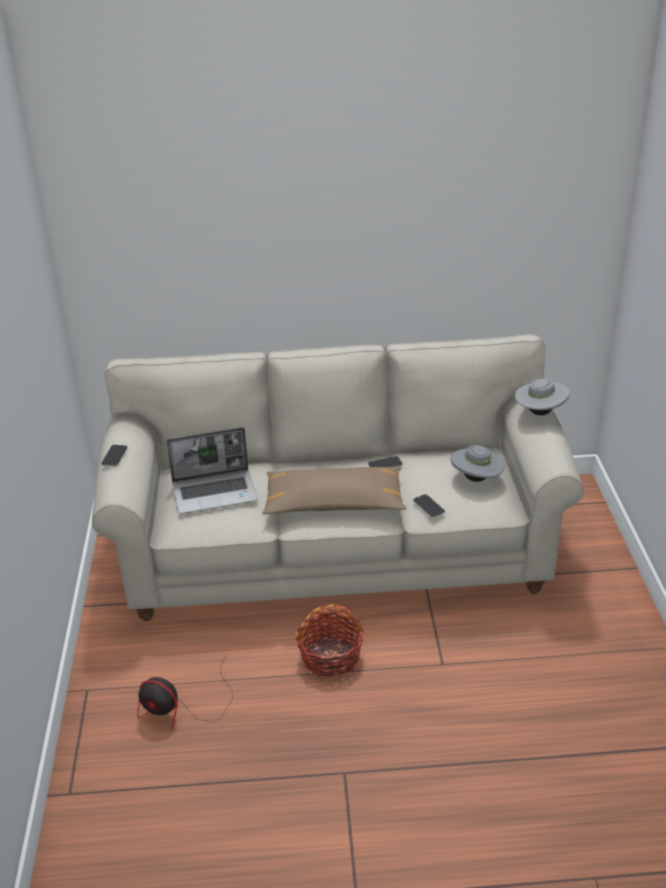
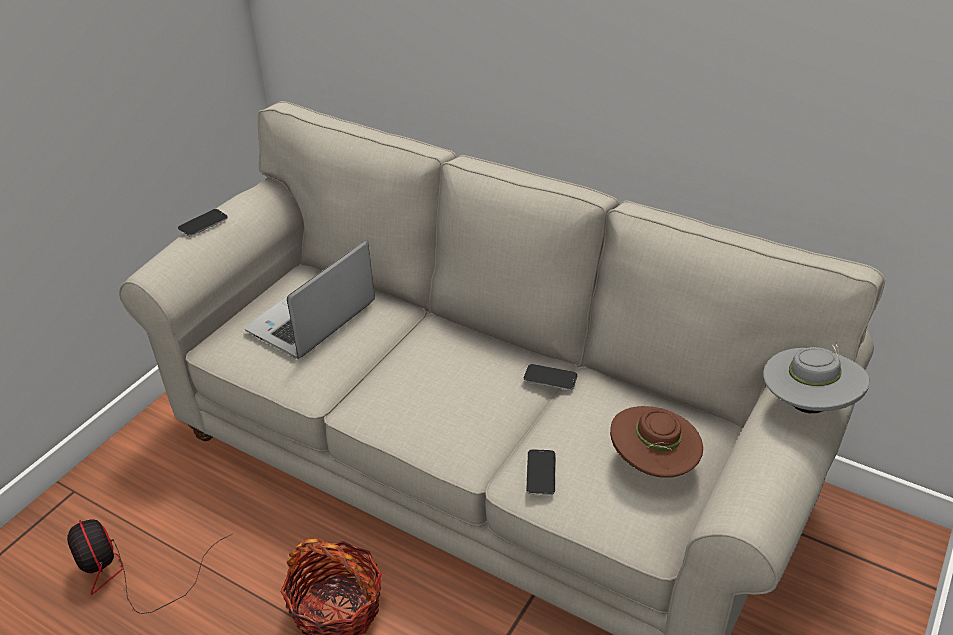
camera: 35 degrees right, 5 degrees up
(215, 492) = (311, 319): laptop -> laptop turned 105 degrees clockwise
(334, 503) = (431, 402): brown pillow -> none
(476, 479) = (653, 464): grey hat -> brown hat

